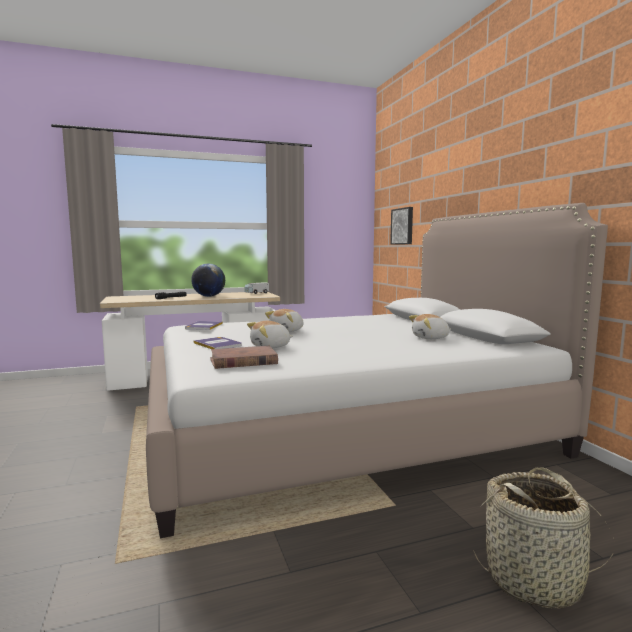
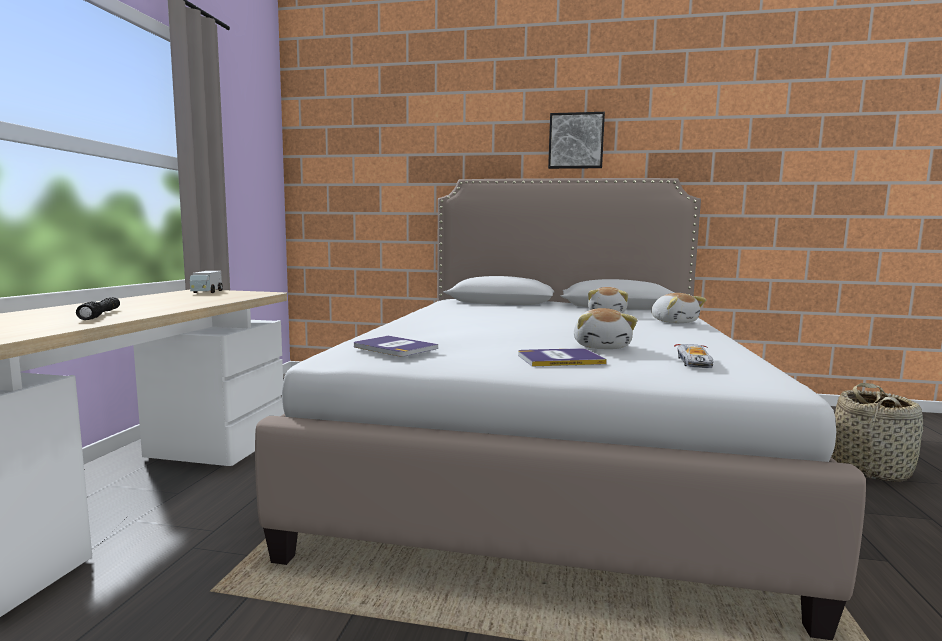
camera: 60 degrees left, 0 degrees up
(209, 296) = (165, 304): globe -> none
(243, 361) = (694, 362): brown book -> toy car
(287, 331) = (503, 331): plush toy -> plush toy (674, 322)
(403, 226) = (369, 186): picture -> picture (576, 141)

